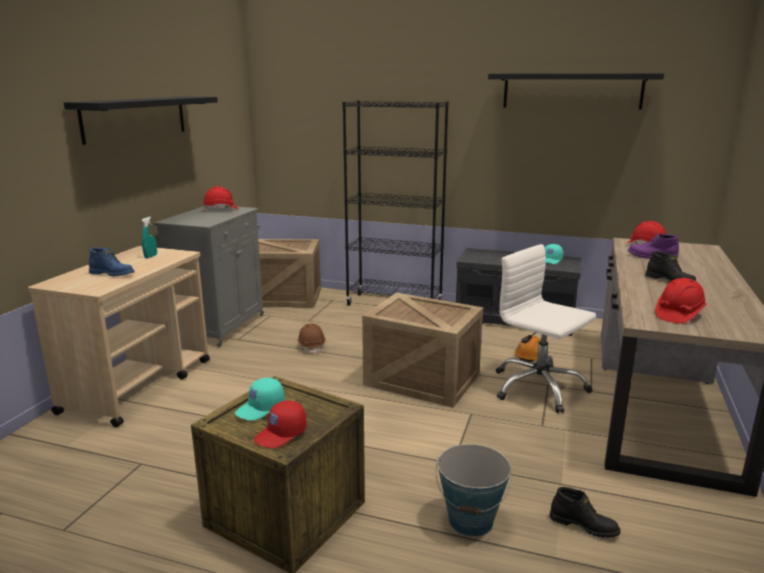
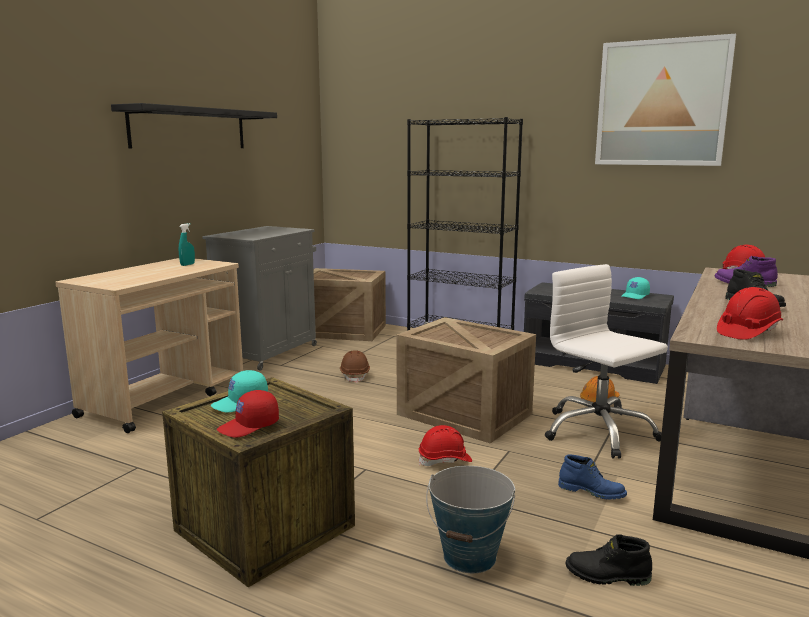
camera: 10 degrees right, 5 degrees down
(113, 274) = (141, 275): blue boot -> blue boot (592, 492)
(221, 210) = (275, 229): red hard hat -> red hard hat (445, 460)
(572, 91) = (661, 103): black shelf -> picture
(584, 525) = (607, 576): black boot -> black boot turned 150 degrees clockwise

